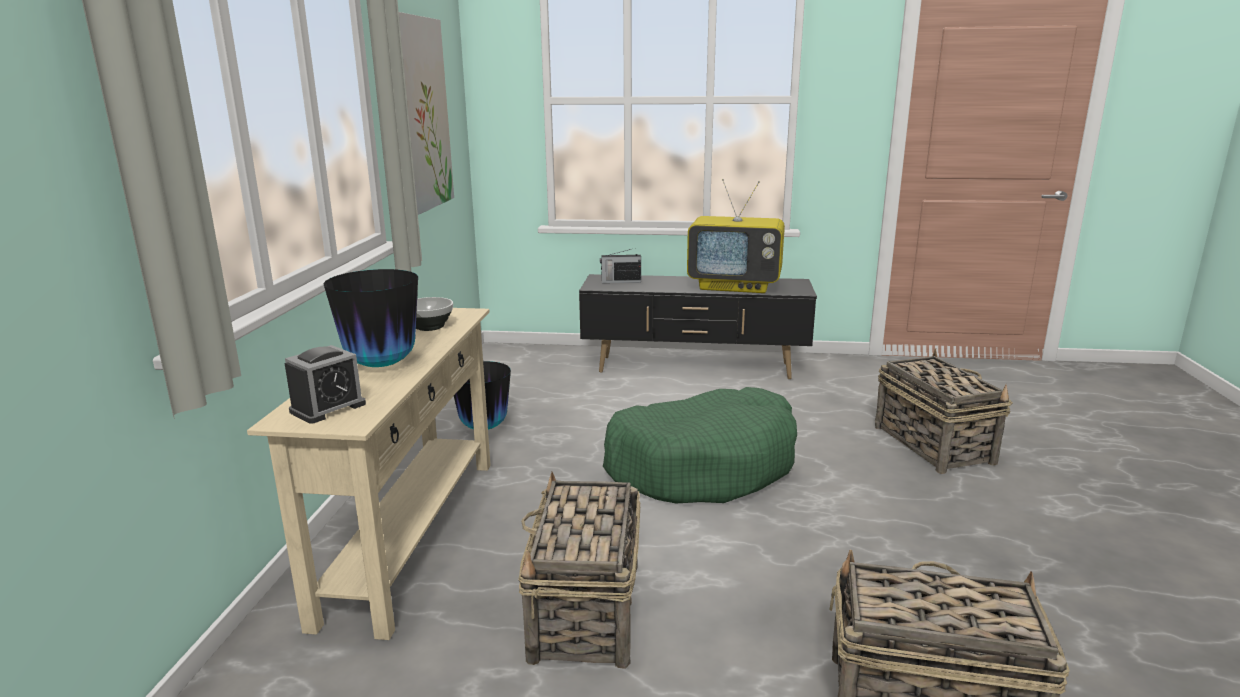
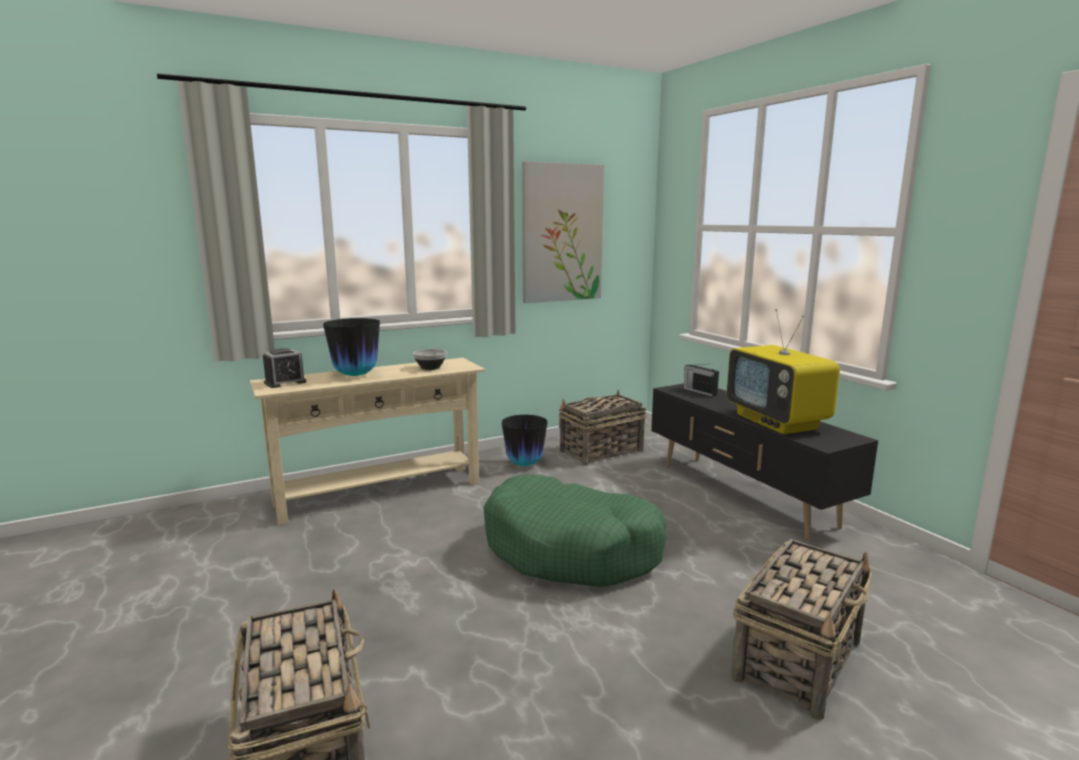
camera: 55 degrees right, 5 degrees down
(328, 408) = (285, 383): alarm clock -> alarm clock turned 45 degrees counterclockwise
(585, 612) = (338, 569): basket -> basket (600, 451)

